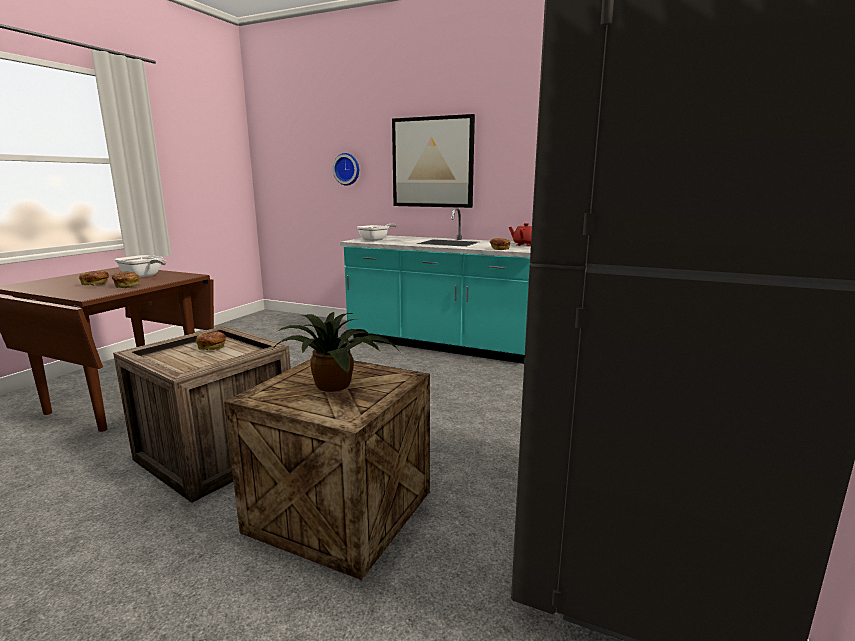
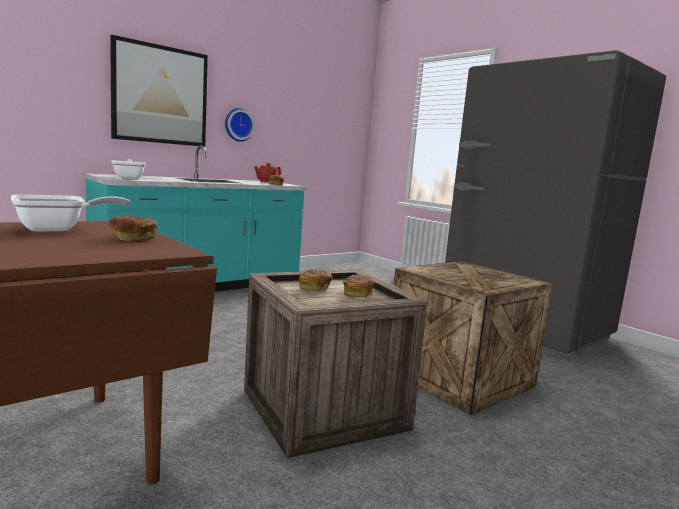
camera: 65 degrees left, 5 degrees down
(96, 284) = (73, 243): bread -> bread (358, 294)
(336, 384) = (470, 274): potted plant -> none
(347, 169) = (32, 83): wall clock -> wall clock (238, 124)

